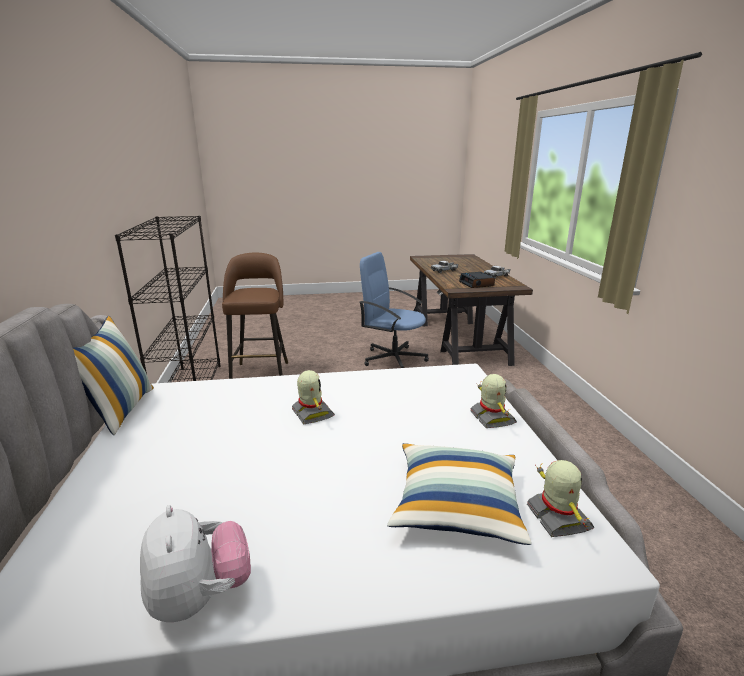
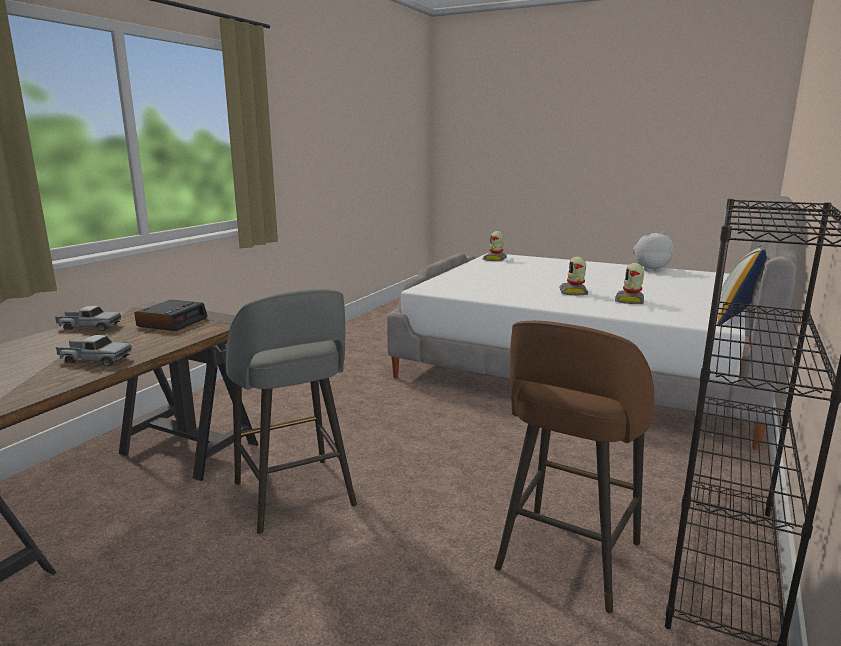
camera: 145 degrees left, 5 degrees down
(200, 597) = (649, 269): plush toy -> plush toy turned 75 degrees clockwise
(393, 359) = (295, 496): blue office chair -> grey stool
(455, 505) = (530, 265): pillow -> none
(491, 418) = (461, 274): toy robot -> toy robot (630, 300)

